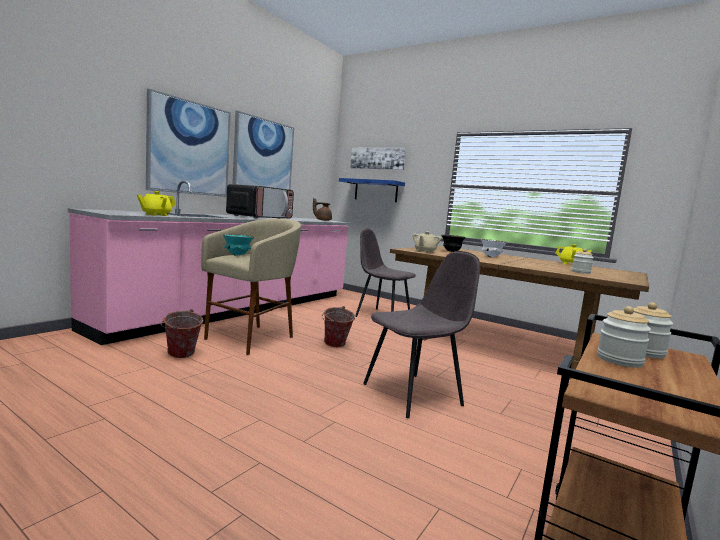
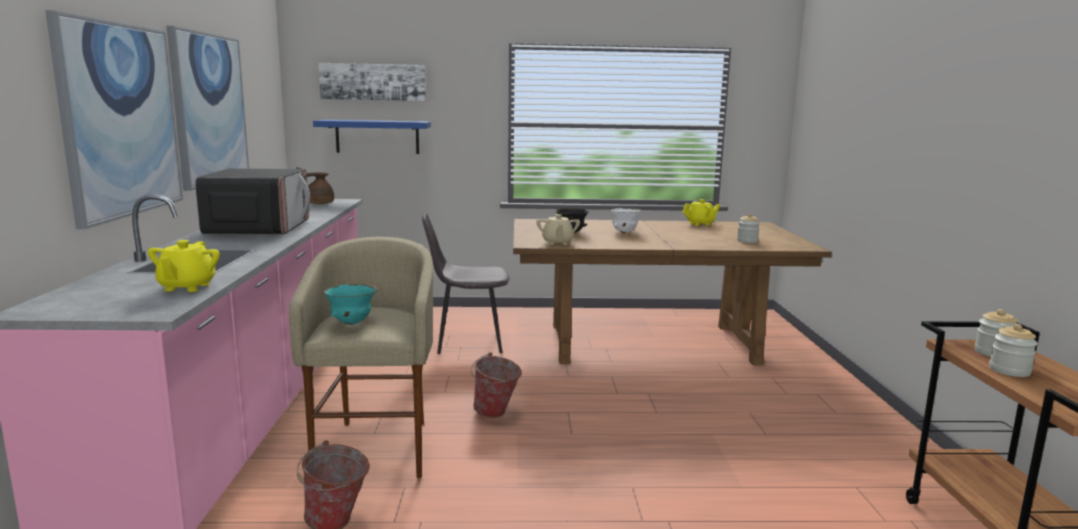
camera: 35 degrees left, 5 degrees up
(414, 394) = (675, 447): grey chair -> none

